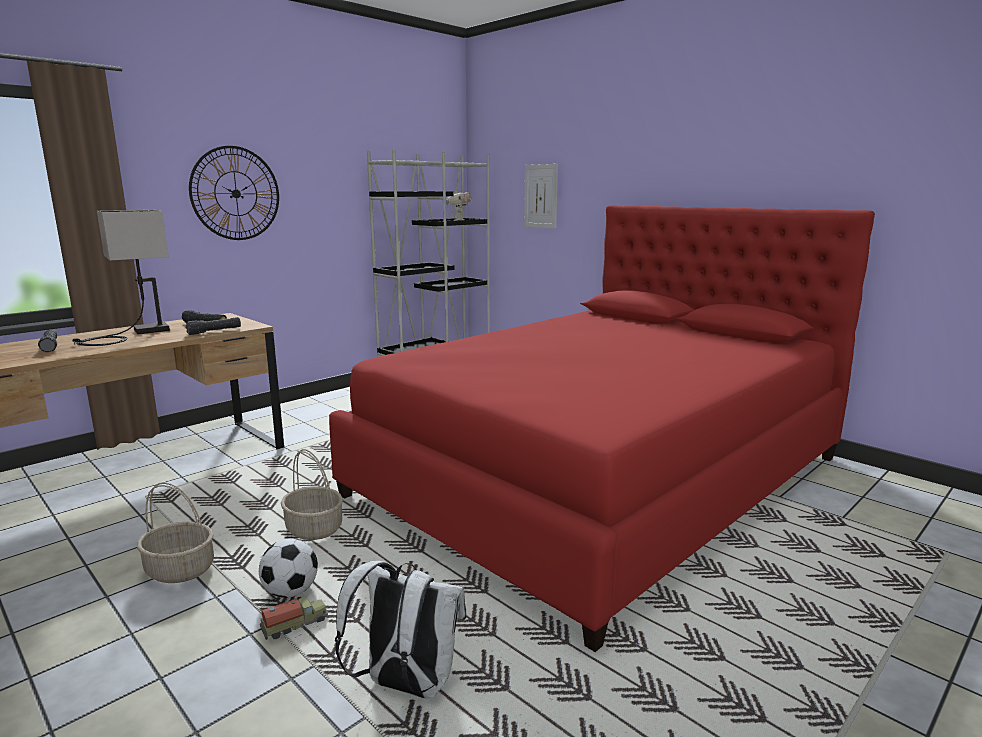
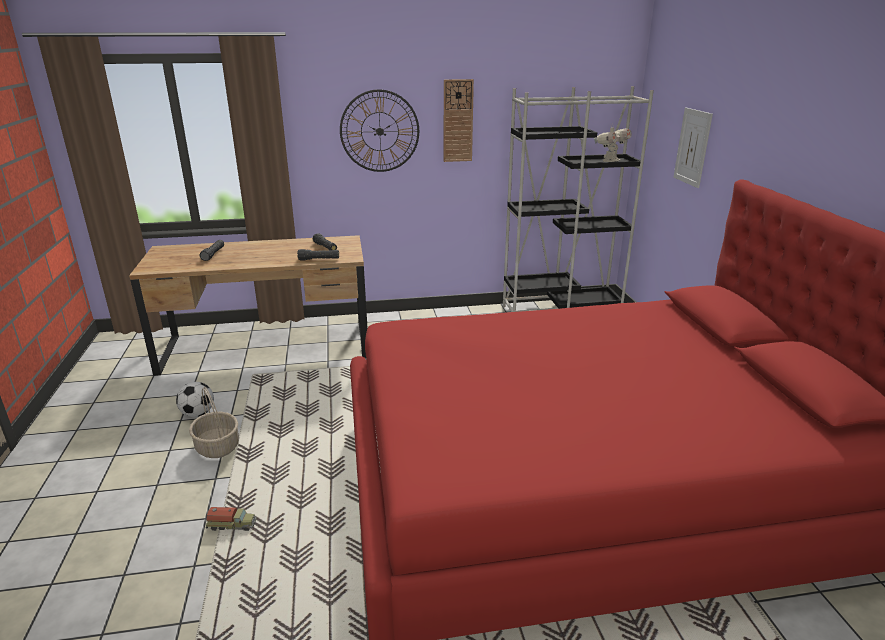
camera: 35 degrees right, 10 degrees up
(130, 334) = (268, 251): table lamp -> none
(290, 592) = (254, 496): football -> football (198, 413)
(315, 529) = (316, 447): basket -> none
(316, 184) = (458, 121): none -> wall clock
(405, 685) = (242, 611): white backpack -> none

